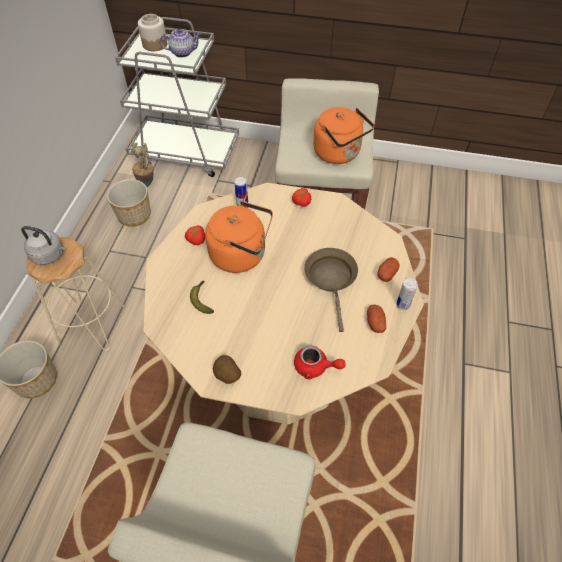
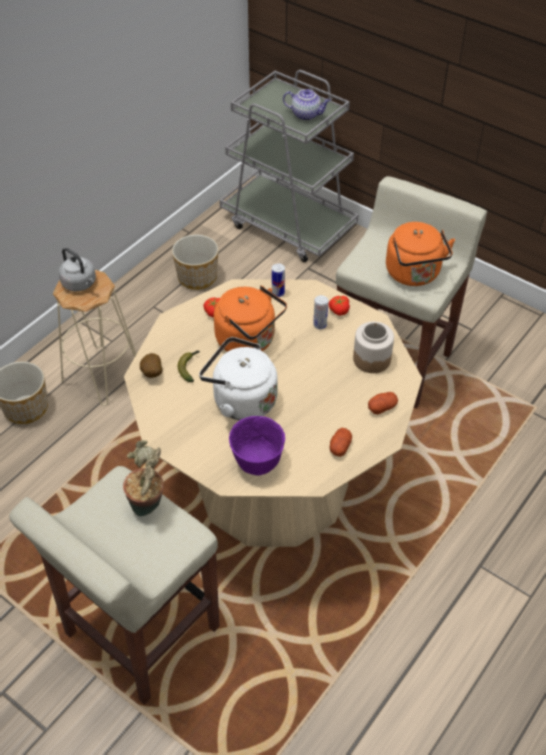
camera: 25 degrees right, 5 degrees down
(147, 182) = (228, 246): potted plant -> potted plant (149, 506)
(155, 44) = (281, 97): jar -> jar (371, 359)
(227, 376) = (175, 440): potato -> potato (151, 374)
(265, 313) = (240, 400): none -> white kettle
(315, 367) = (258, 463): red teapot -> purple bowl
(331, 279) = (322, 393): brown frying pan -> none
(403, 305) = (378, 441): can -> can (320, 325)

